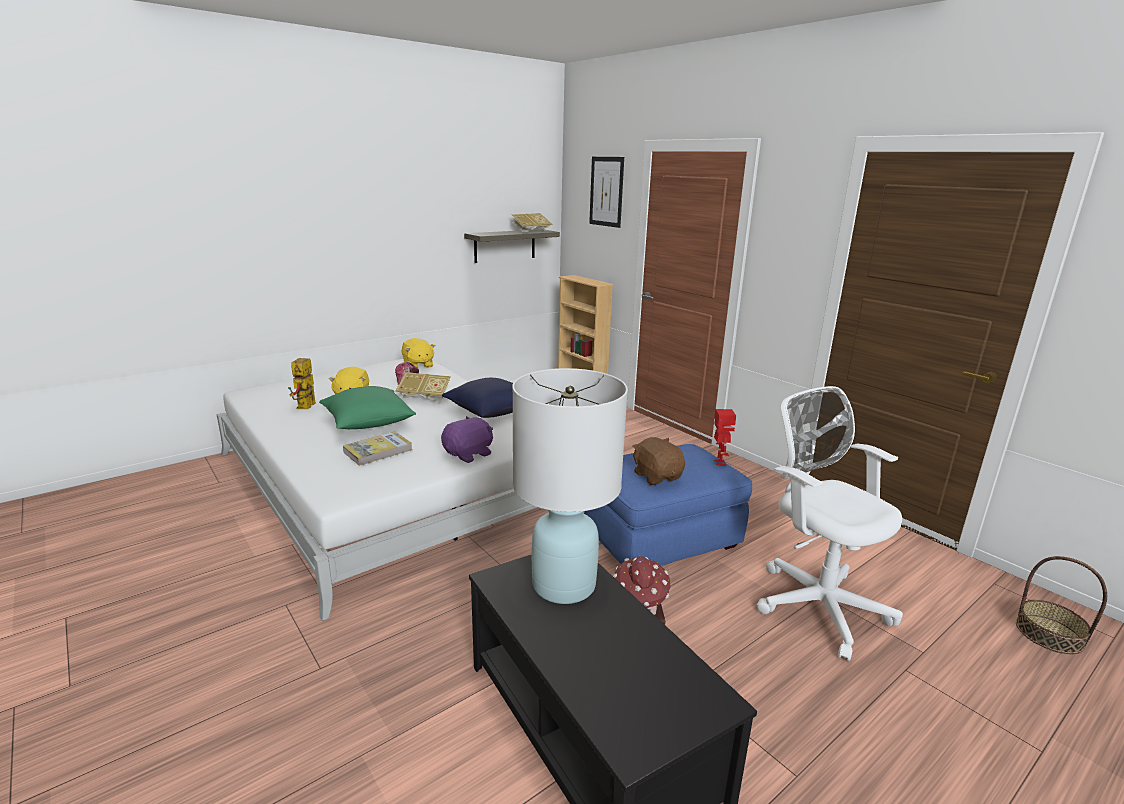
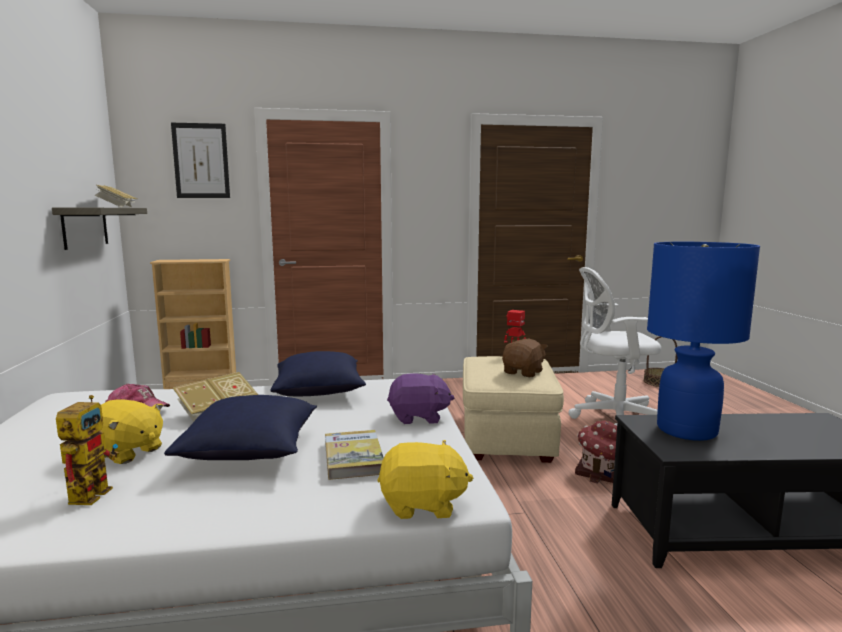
camera: 60 degrees left, 10 degrees down
(306, 408) = (92, 491): toy robot -> toy robot turned 120 degrees counterclockwise
(368, 423) = (251, 451): green pillow -> blue pillow
(418, 365) = (94, 397): yellow plush toy -> yellow plush toy (422, 505)
(469, 454) = (419, 417): purple plush toy -> purple plush toy turned 105 degrees clockwise
(564, 584) = (686, 430): white table lamp -> blue table lamp
(657, 476) = (523, 372): brown plush toy -> brown plush toy turned 120 degrees clockwise
(660, 539) = (506, 437): blue ottoman -> beige ottoman

